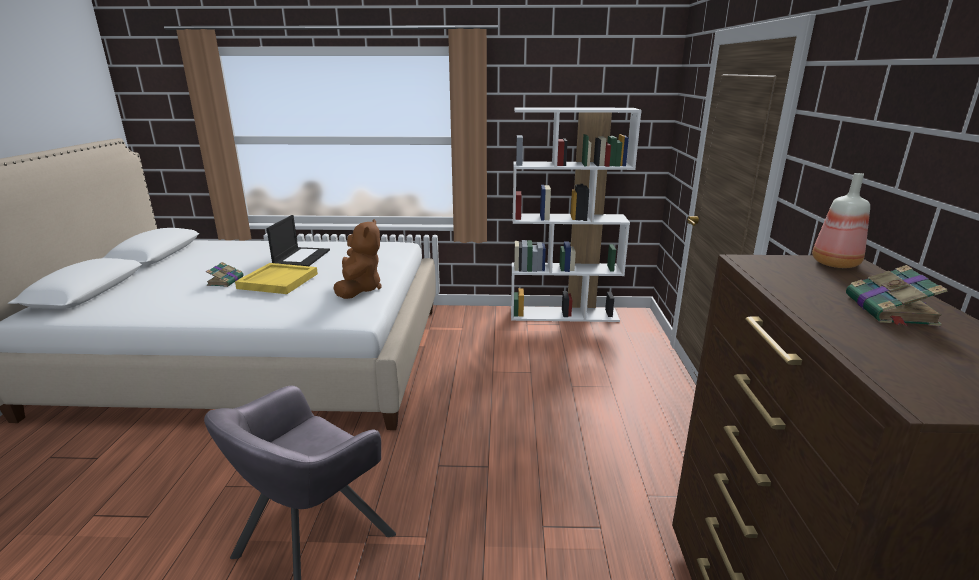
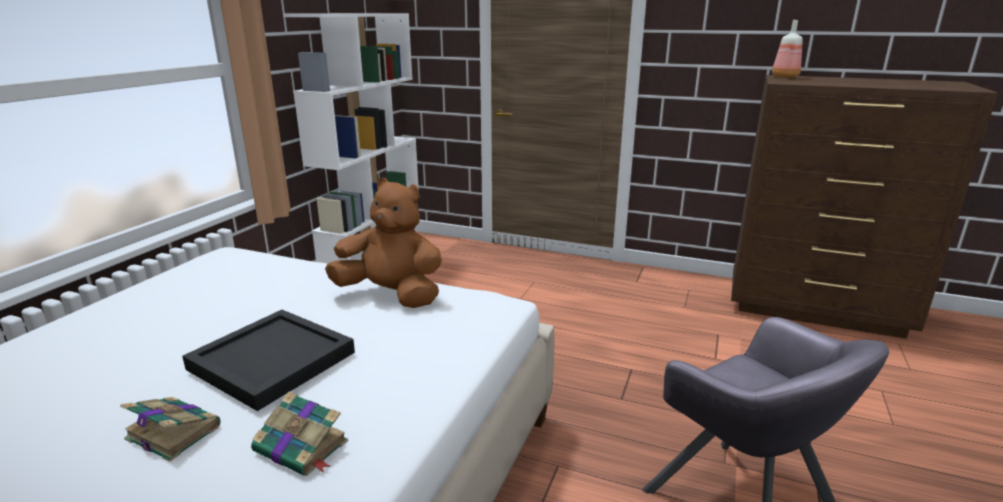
camera: 70 degrees left, 0 degrees up
(278, 281) = (270, 361): yellow tray -> black tray
(301, 257) = (146, 338): laptop -> none
(890, 311) = (863, 81): book -> book (302, 447)

